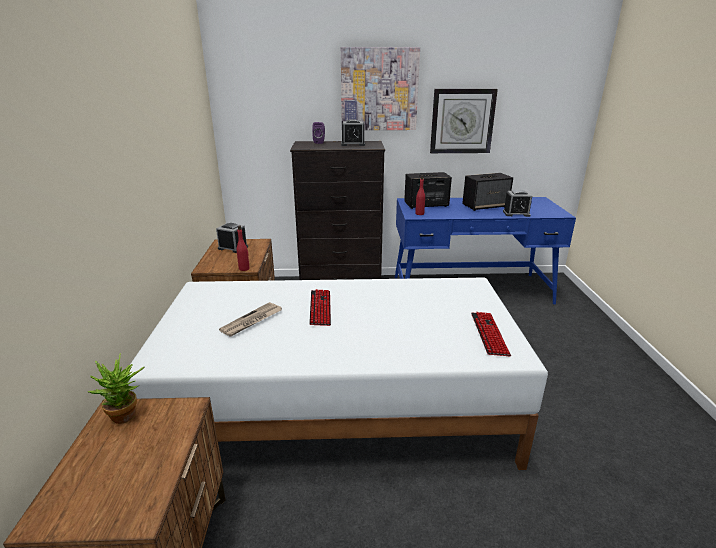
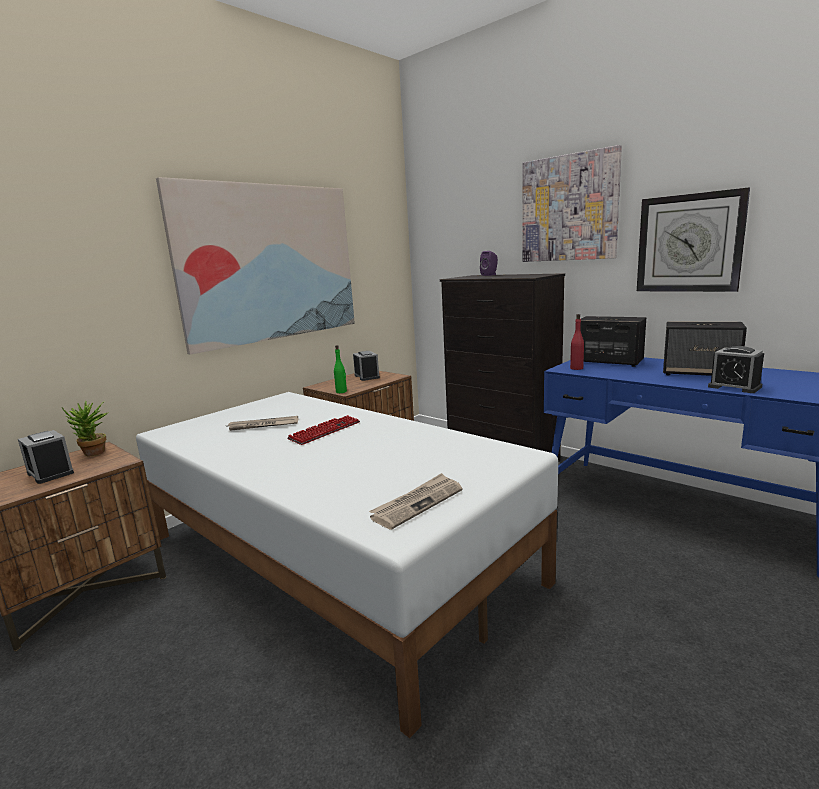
camera: 45 degrees right, 10 degrees down
(153, 147) = (270, 263): none -> picture
(244, 268) = (341, 392): red bottle -> green bottle
(353, 144) = (517, 275): alarm clock -> alarm clock (50, 473)
(489, 334) = (417, 503): keyboard -> newspaper

